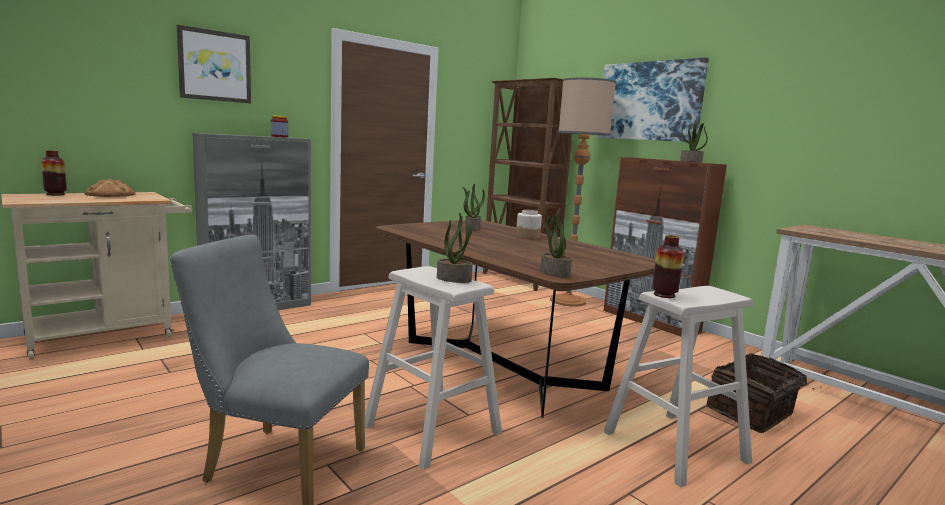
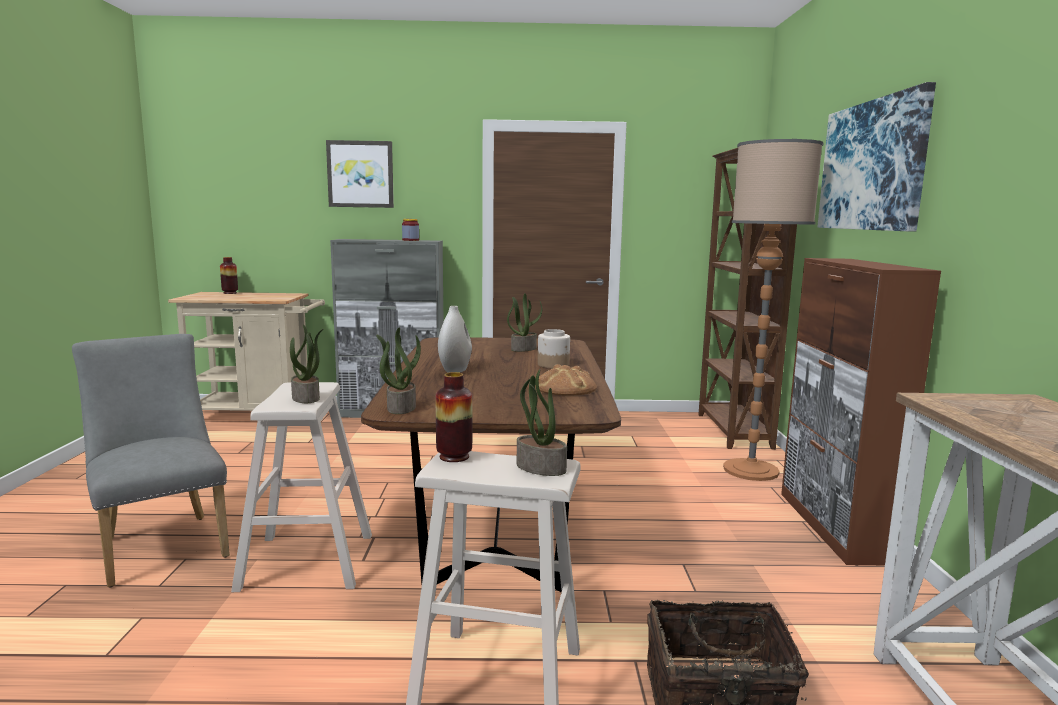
camera: 40 degrees right, 0 degrees up
(110, 194) = (264, 294): bread -> bread (564, 388)
(488, 246) = (455, 370): none -> white vase
(691, 161) = (878, 265): potted plant -> potted plant (539, 468)

